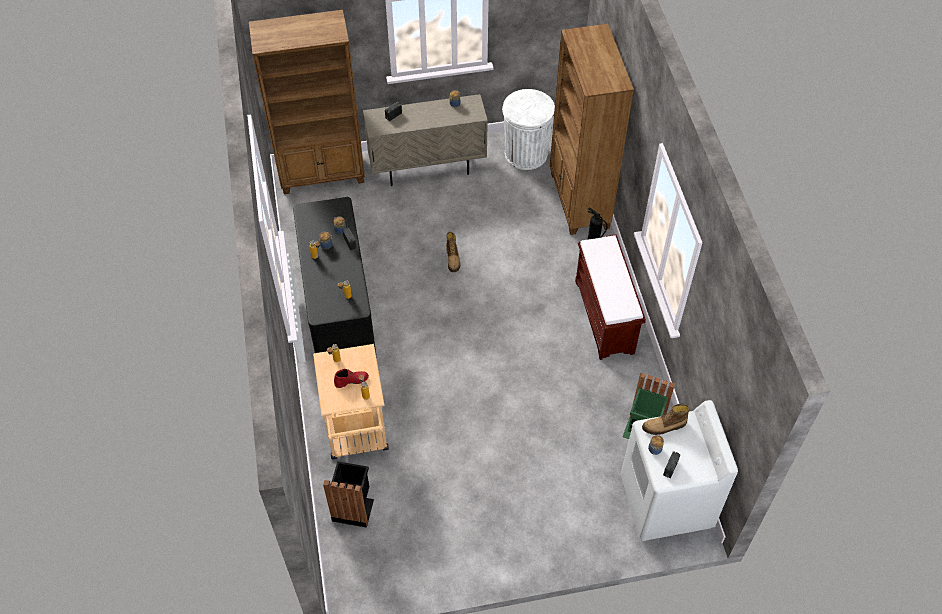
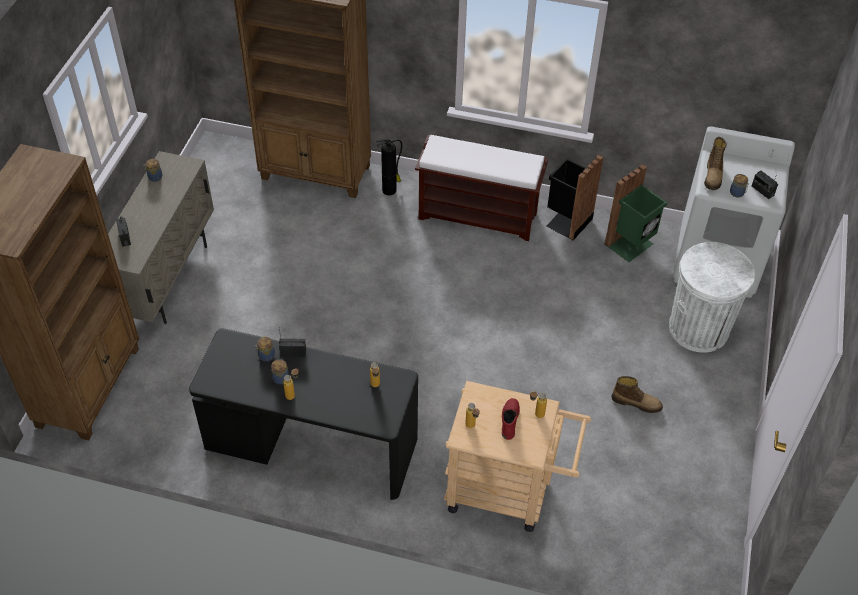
camera: 65 degrees left, 5 degrees down
(353, 508) = (608, 533): black trash can -> black trash can (567, 221)
(453, 259) = (318, 308): boot -> boot (636, 402)
(526, 153) = (217, 187): white trash can -> white trash can (698, 328)

